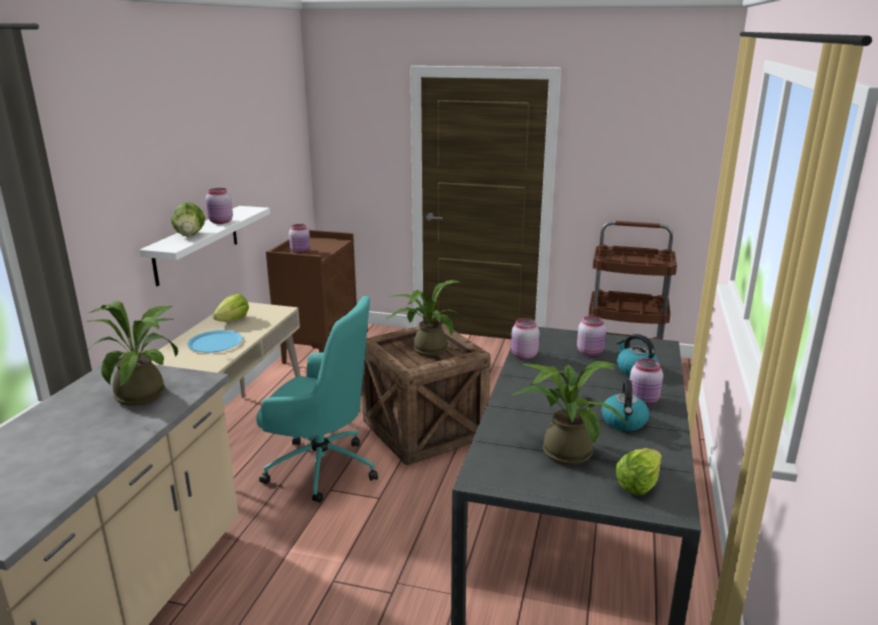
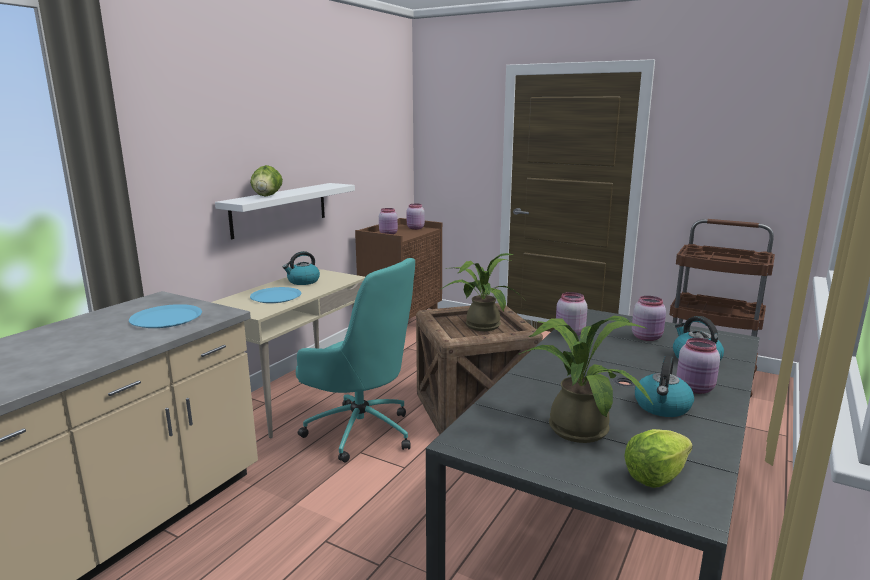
camera: 15 degrees right, 5 degrees down
(146, 393) = (166, 318): potted plant -> blue plate
(221, 222) = (302, 190): pink jar -> pink jar (415, 228)
(233, 320) = (303, 281): lettuce -> kettle

